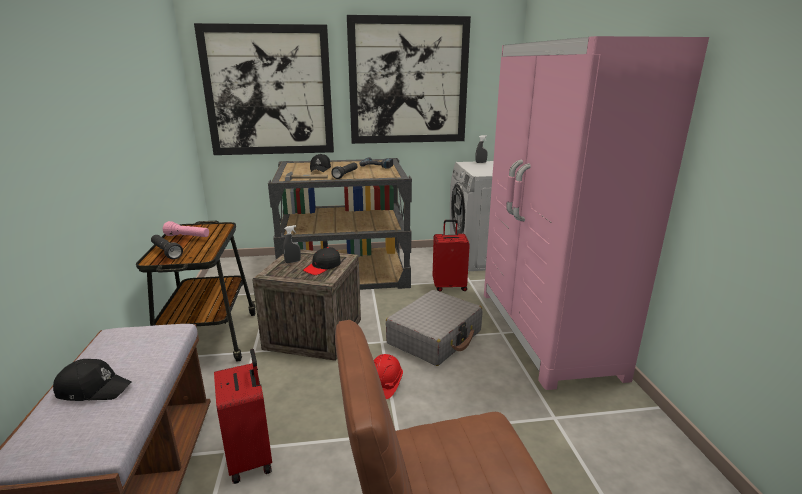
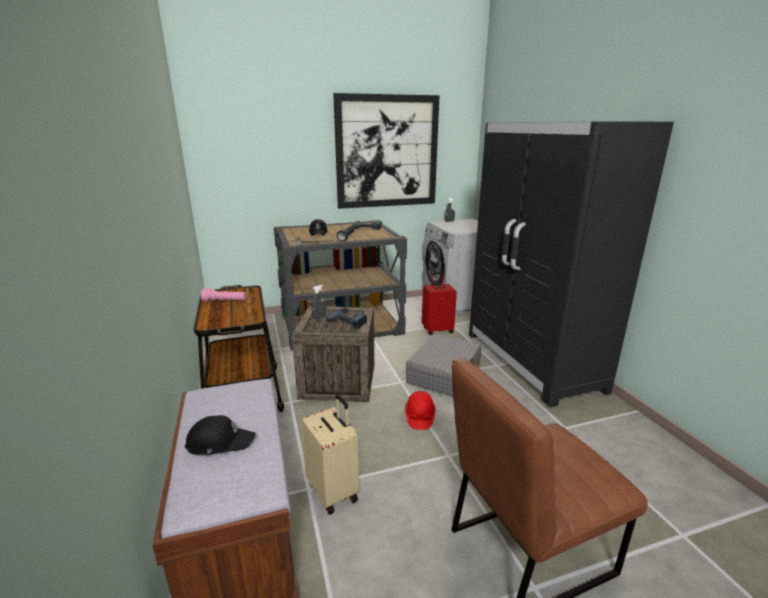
camera: 10 degrees left, 0 degrees up
(166, 252) = (216, 317): black flashlight -> none
(251, 458) = (334, 491): red suitcase -> beige suitcase
(269, 91) = (262, 163): picture -> none
(322, 267) = (349, 320): black cap -> power drill
(544, 332) = (530, 361): pink cabinet -> black cabinet

